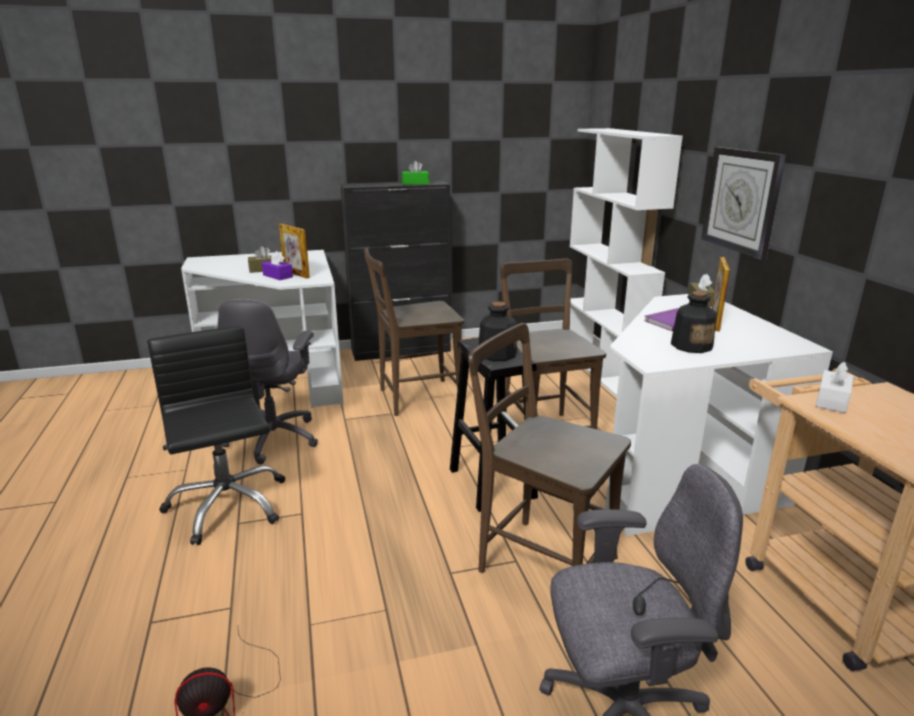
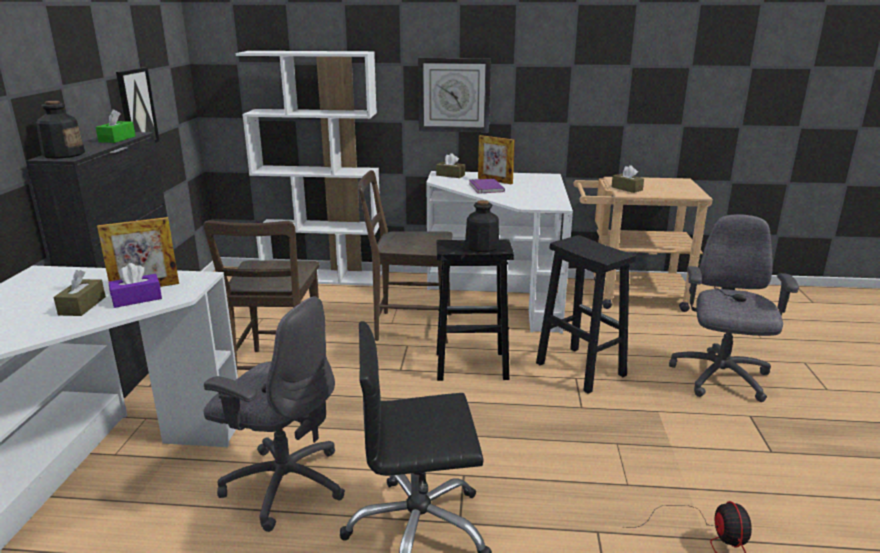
camera: 70 degrees left, 0 degrees up
(483, 167) = (136, 108): none -> picture
(540, 561) = (579, 369): brown chair -> black stool
(691, 346) = (534, 193): bottle -> bottle (63, 154)
(832, 400) = (626, 188): white tissue box -> brown tissue box

